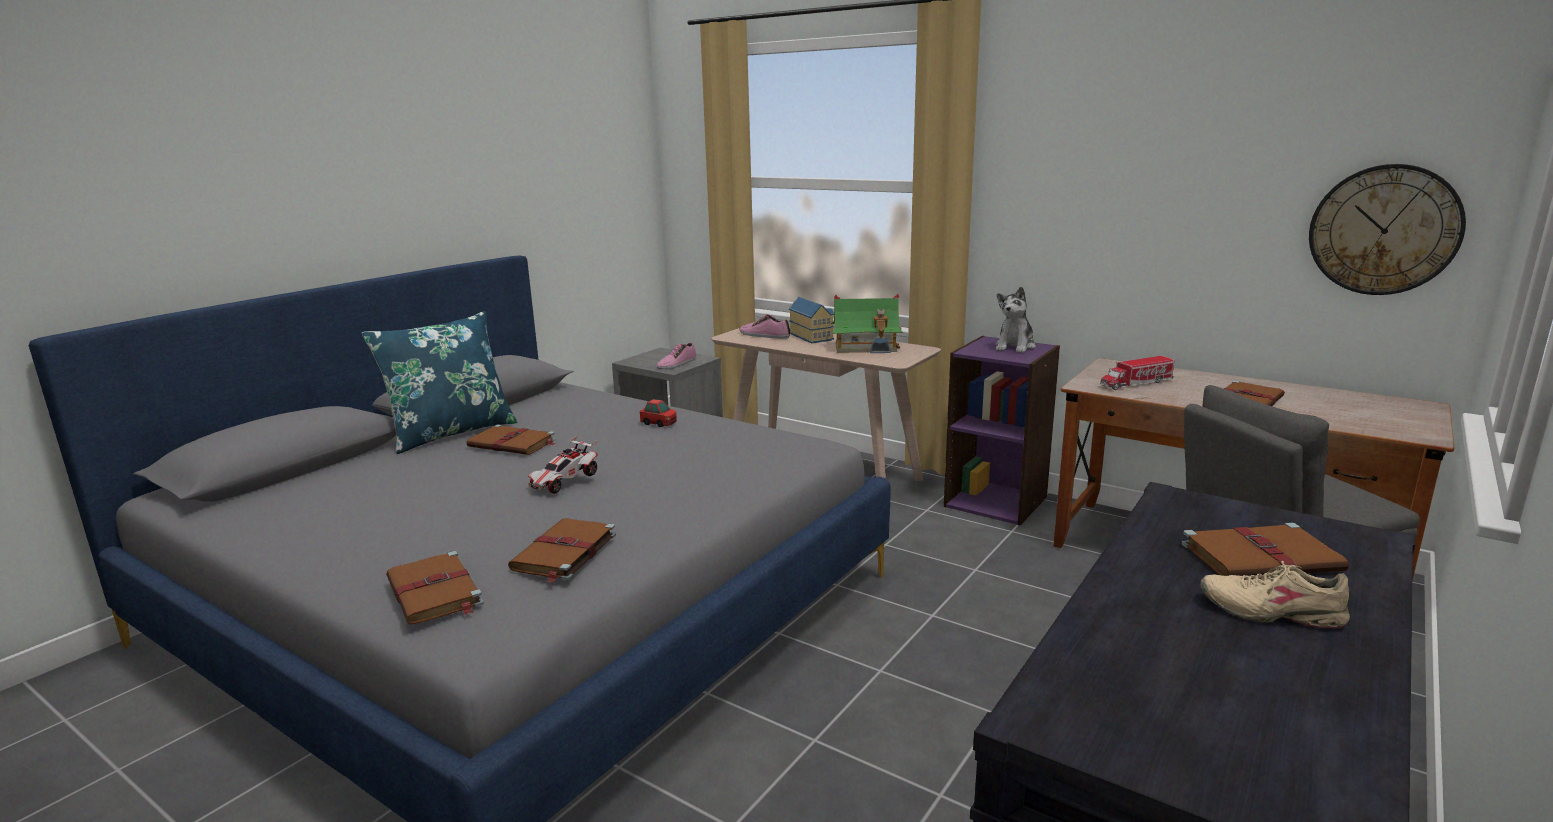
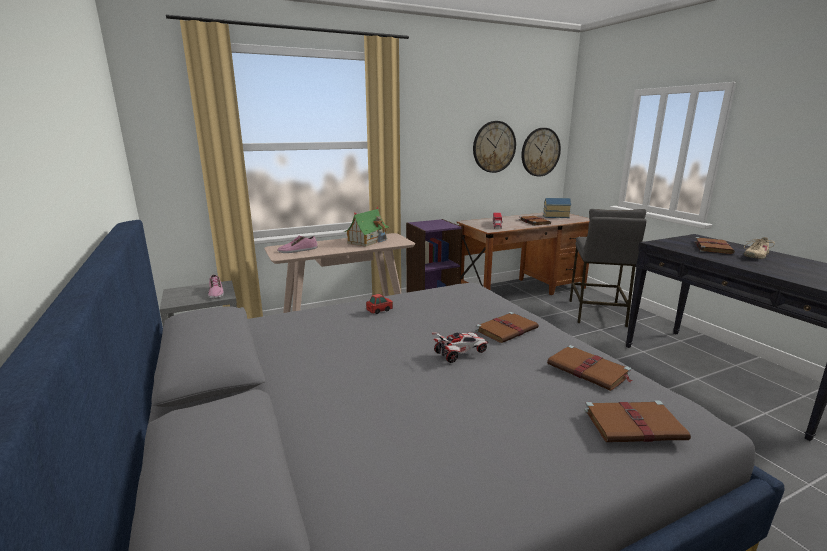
camera: 60 degrees left, 0 degrees up
(451, 433) = (275, 383): blue pillow -> none
(513, 444) = (351, 360): brown book -> brown book (507, 329)
(564, 481) = (460, 353): toy car -> toy car turned 90 degrees counterclockwise
(812, 336) = (324, 244): toy house -> toy house (555, 216)
(1015, 347) = (433, 223): plush toy -> none
(1218, 207) = (494, 147): none -> wall clock

